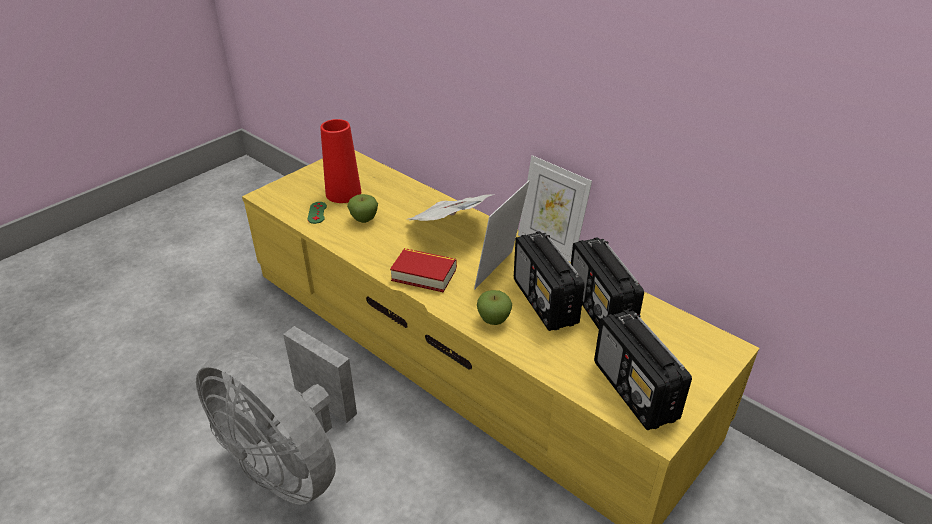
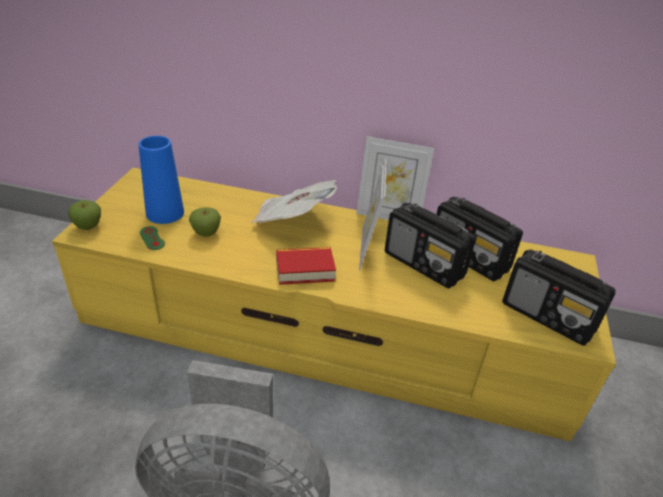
camera: 30 degrees left, 0 degrees up
(343, 193) = (165, 213): red vase -> blue vase
(494, 320) = (397, 293): apple -> apple (88, 226)

